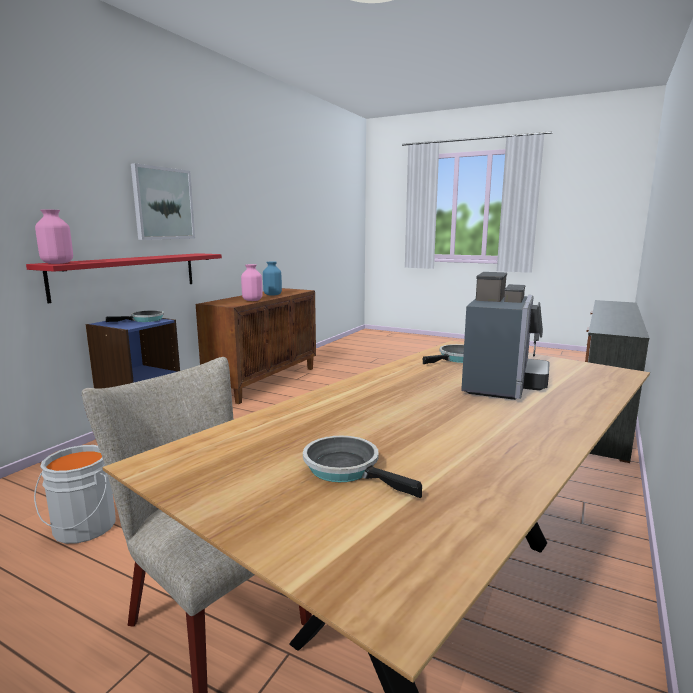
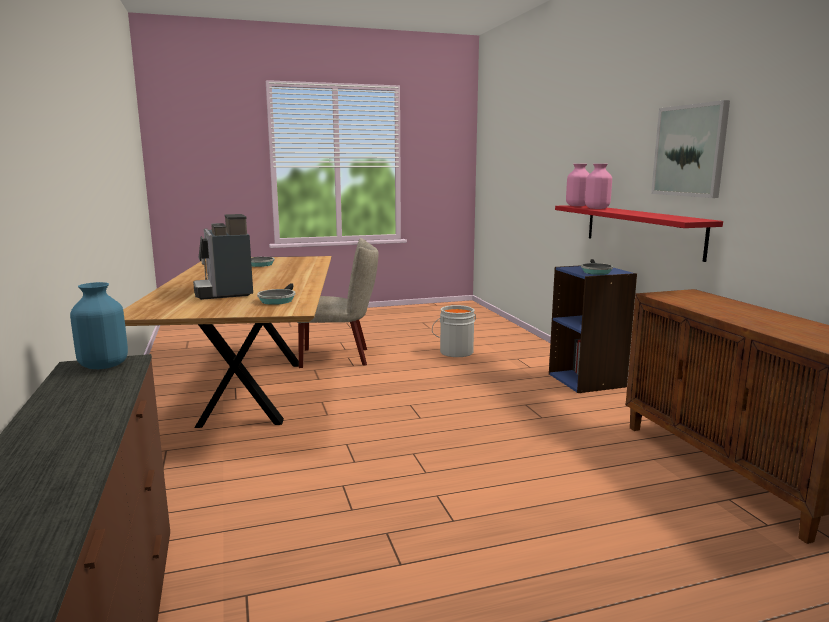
camera: 135 degrees right, 0 degrees up
(252, 300) = (697, 305): pink vase -> pink vase (597, 208)
(272, 295) = (765, 322): blue vase -> blue vase (104, 365)

